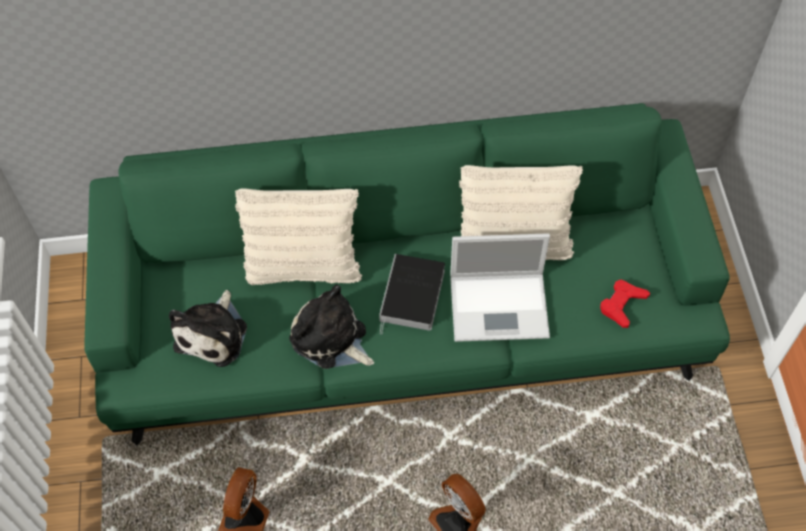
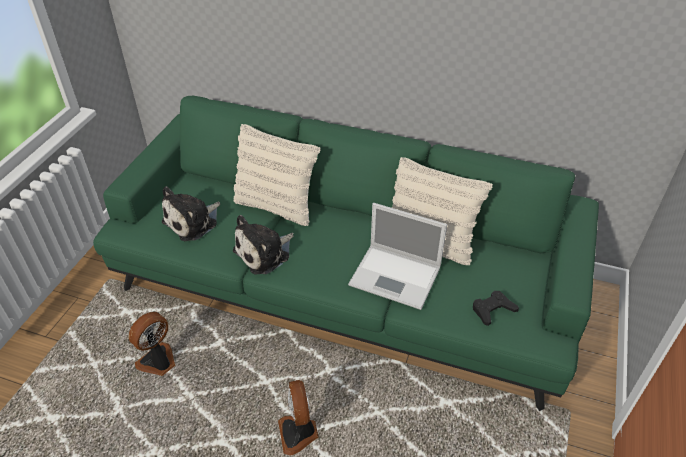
camera: 25 degrees right, 15 degrees down
(331, 339) = (265, 253): plush toy -> plush toy turned 105 degrees counterclockwise
(412, 297) = (336, 248): book -> none
(622, 305) = (492, 310): red game controller -> black game controller

